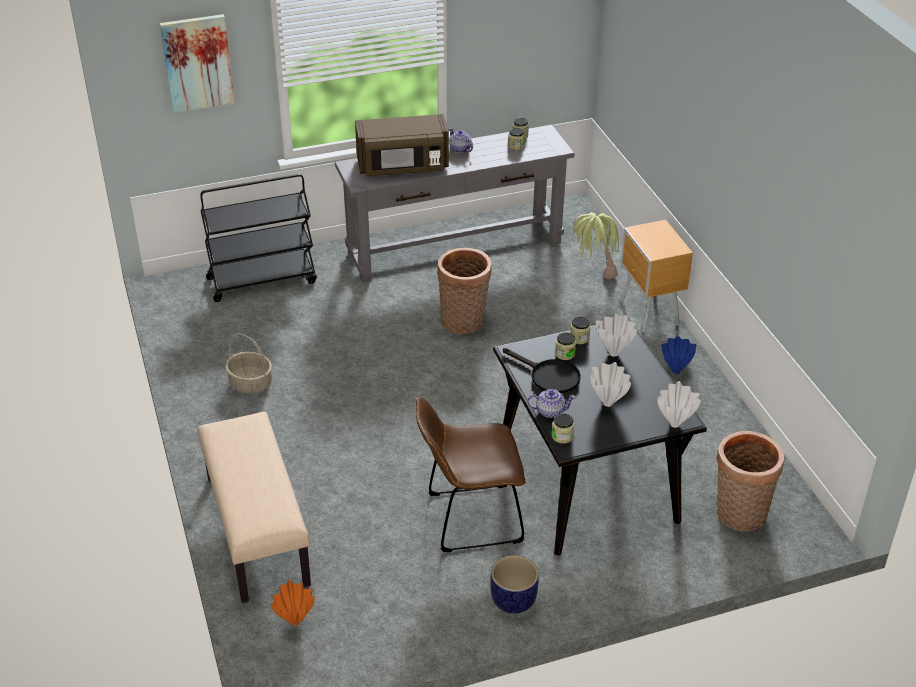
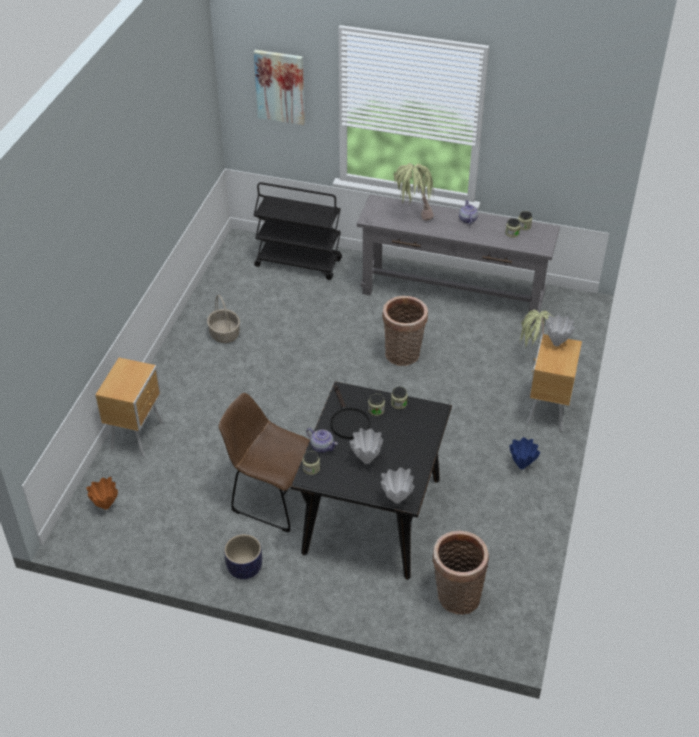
camera: 35 degrees right, 5 degrees up
(256, 530) = (138, 435): beige bench -> brown nightstand
(403, 167) = (412, 217): brown microwave -> potted plant
(614, 354) = (411, 427): white vase -> white vase (556, 344)

